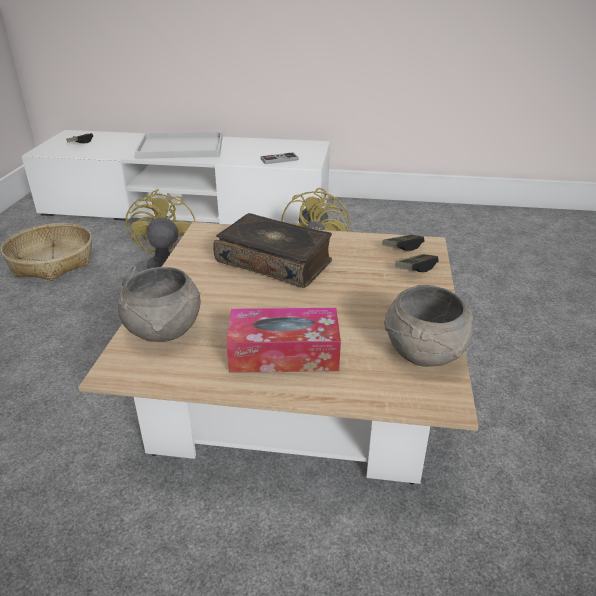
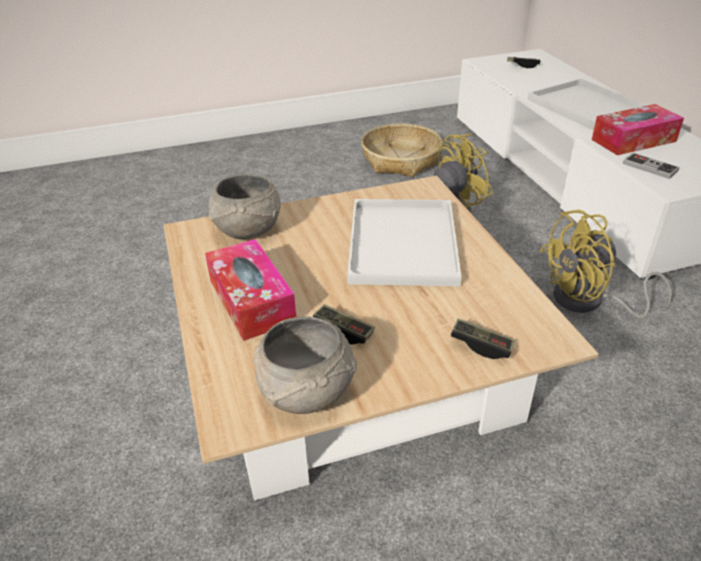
camera: 65 degrees right, 5 degrees up
(242, 152) = (633, 140): none -> tissue box
(275, 261) = (404, 245): book -> white tray
(402, 248) = (525, 322): game controller -> game controller (343, 331)

